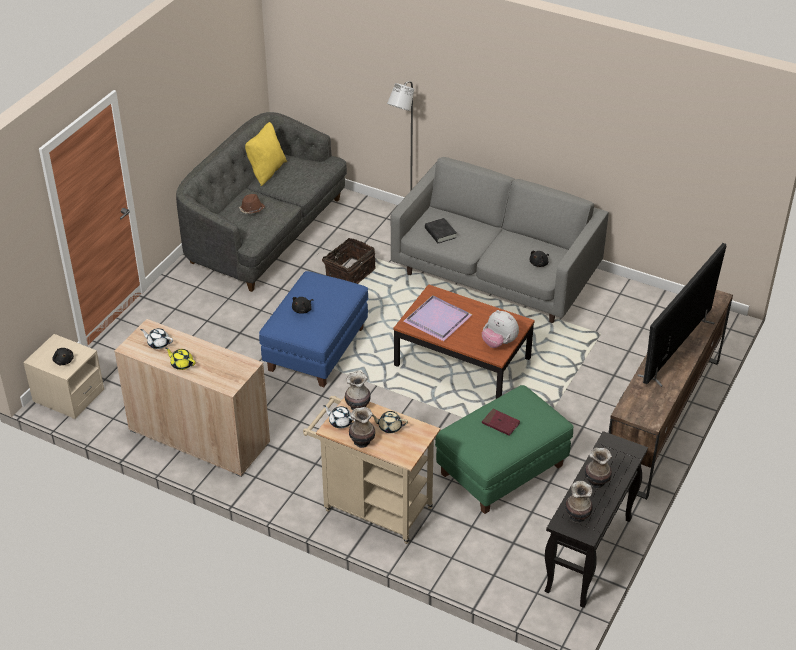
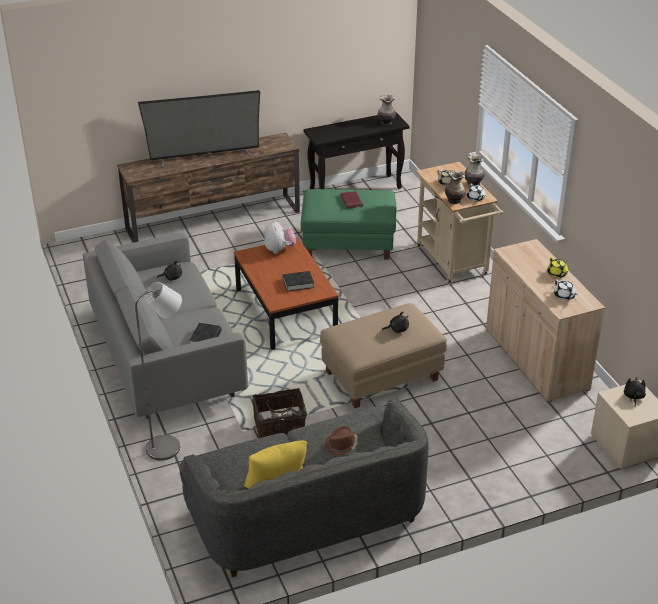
camera: 140 degrees left, 5 degrees down
(316, 348) = (381, 376): blue ottoman -> beige ottoman
(439, 319) = (298, 283): purple tray -> black book
(596, 482) = (354, 129): vase -> none

